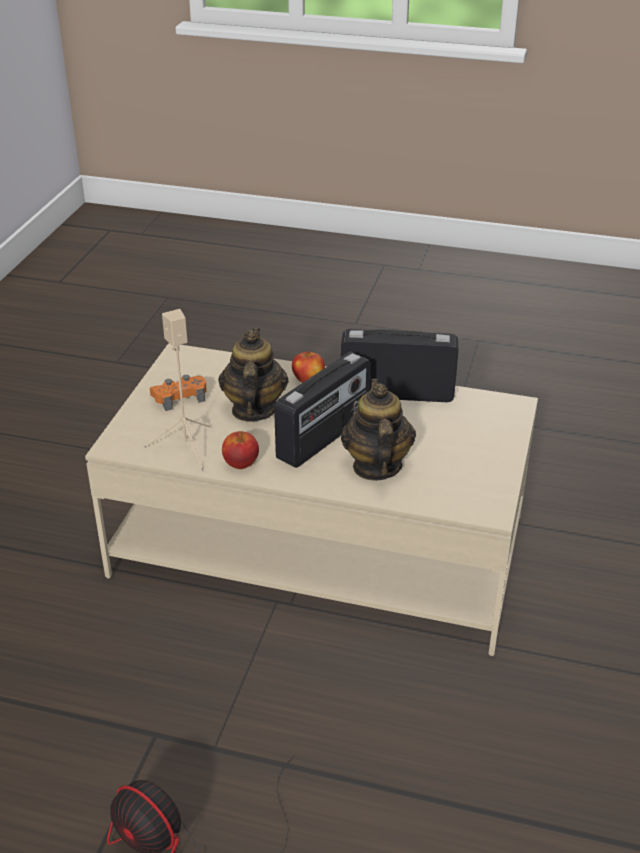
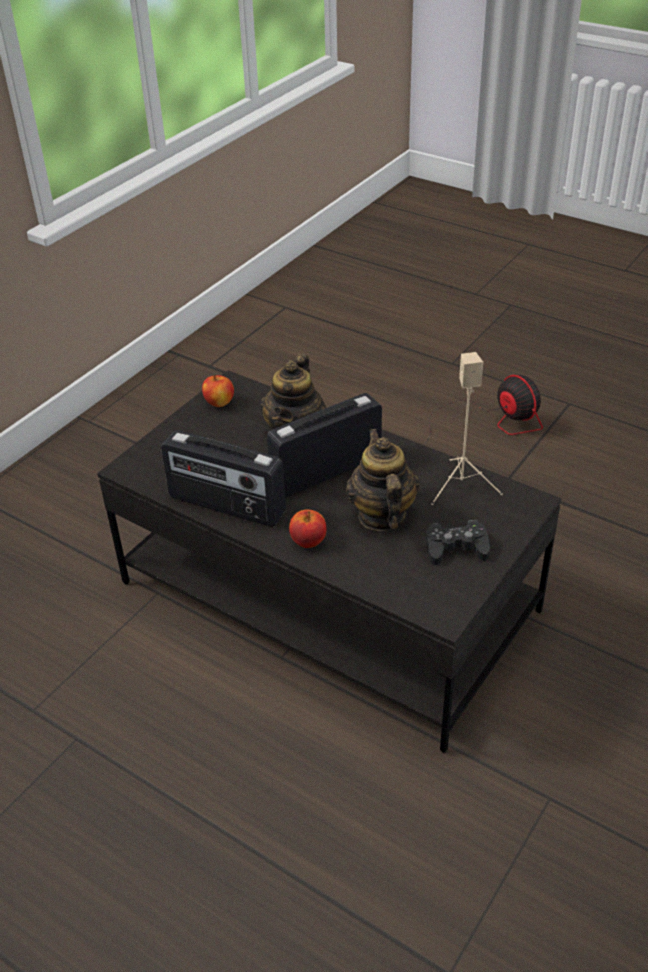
camera: 160 degrees left, 5 degrees up
(179, 397) = (456, 548): orange game controller -> black game controller
(240, 463) = (413, 460): apple -> apple (219, 402)
(253, 409) = (381, 515): teapot -> teapot turned 150 degrees clockwise
(318, 547) = (329, 597): beige coffee table -> black coffee table

